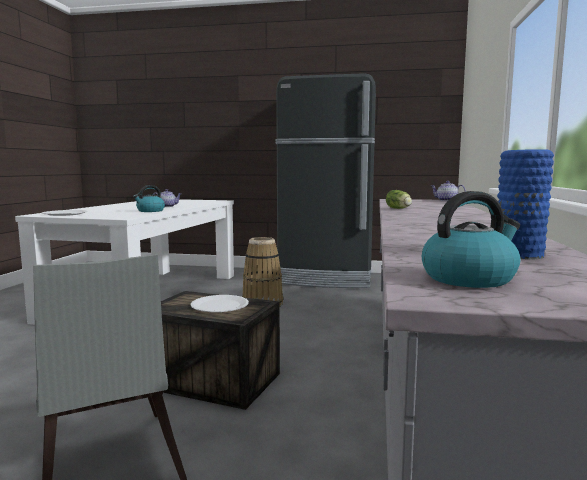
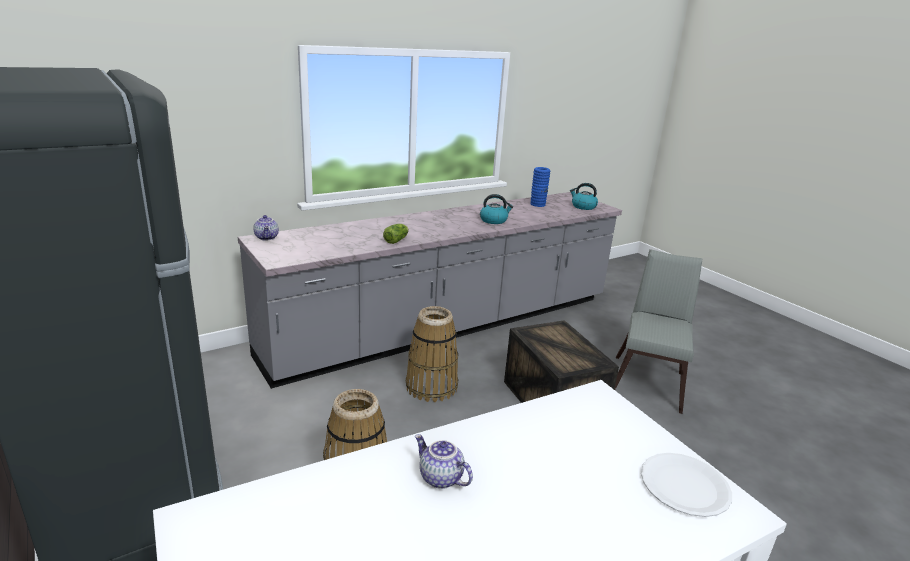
camera: 135 degrees left, 15 degrees up
(150, 211) = (522, 433): kettle -> kettle (494, 220)
(219, 305) = (556, 343): white plate -> none
(322, 344) = (431, 386): none -> basket

